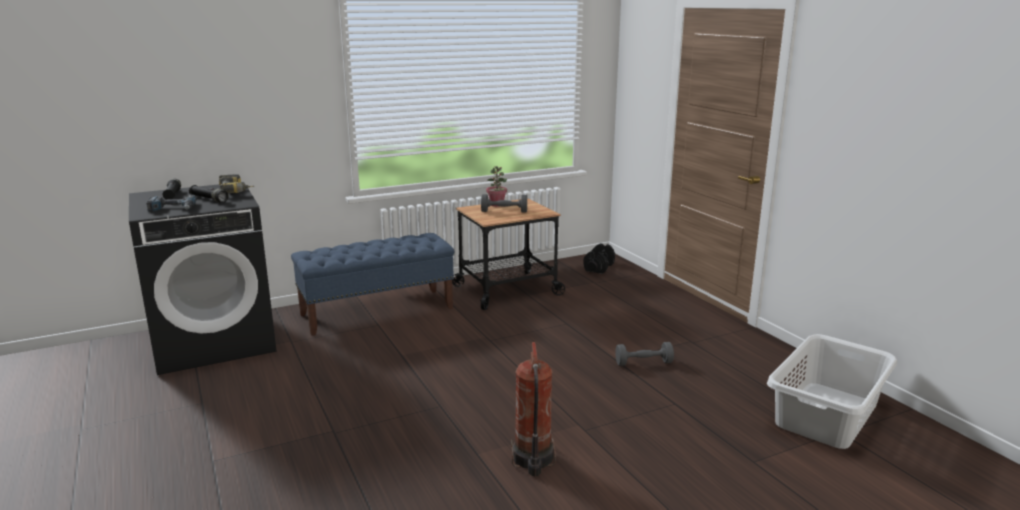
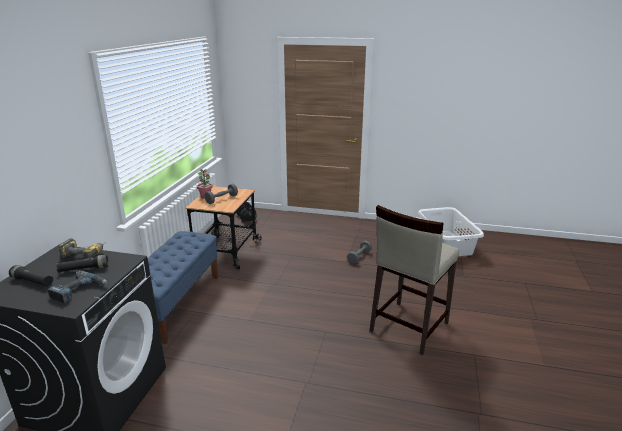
camera: 50 degrees left, 5 degrees up
(532, 459) = (408, 327): fire extinguisher -> beige stool

